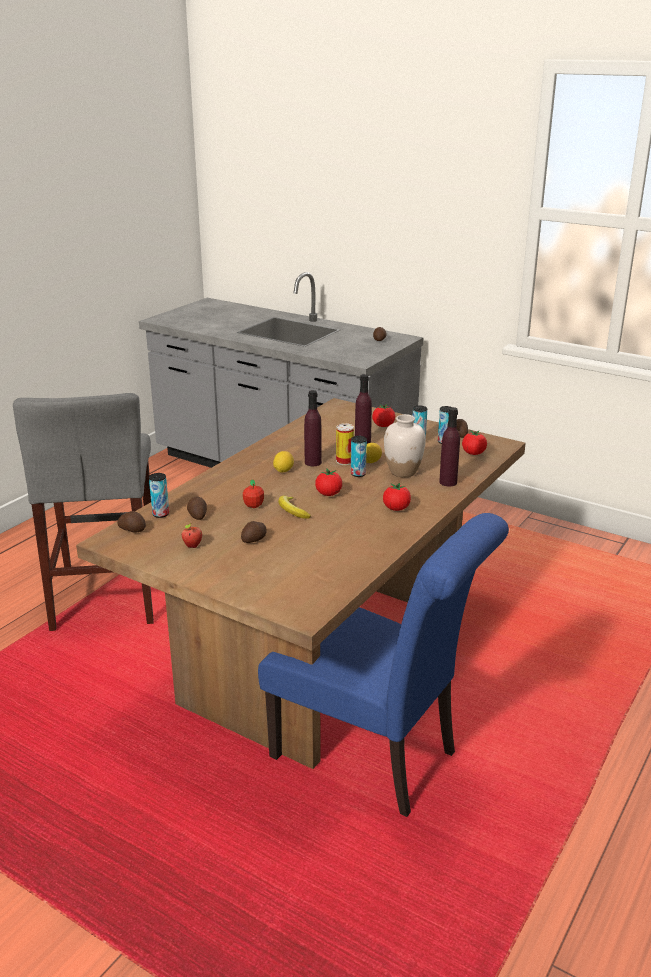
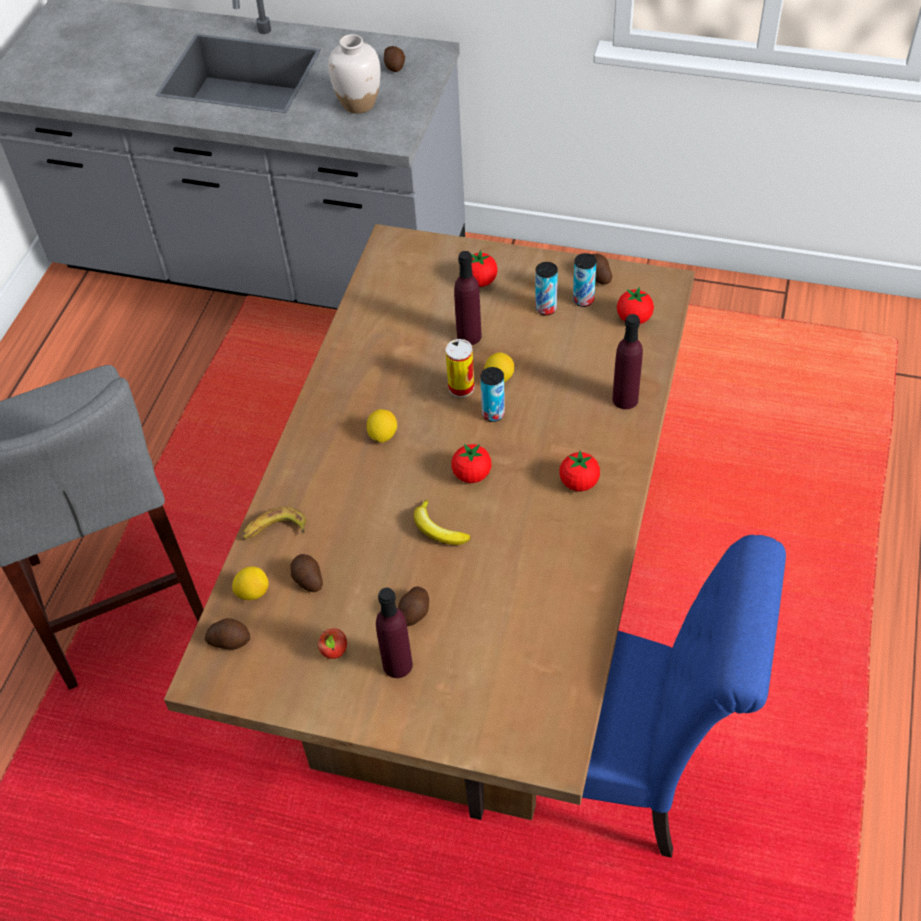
camera: 15 degrees left, 25 degrees up
(160, 514) = (253, 592): can -> lemon
(191, 494) = (274, 530): none -> banana
(253, 506) = (378, 533): apple -> none
(313, 462) = (416, 403): purple bottle -> purple bottle (397, 664)
(403, 472) = (554, 391): white vase -> white vase (359, 104)

